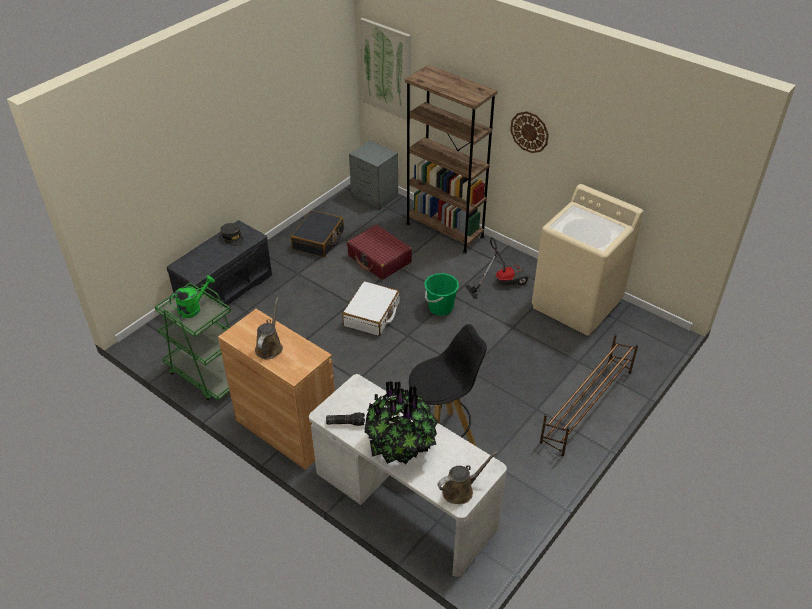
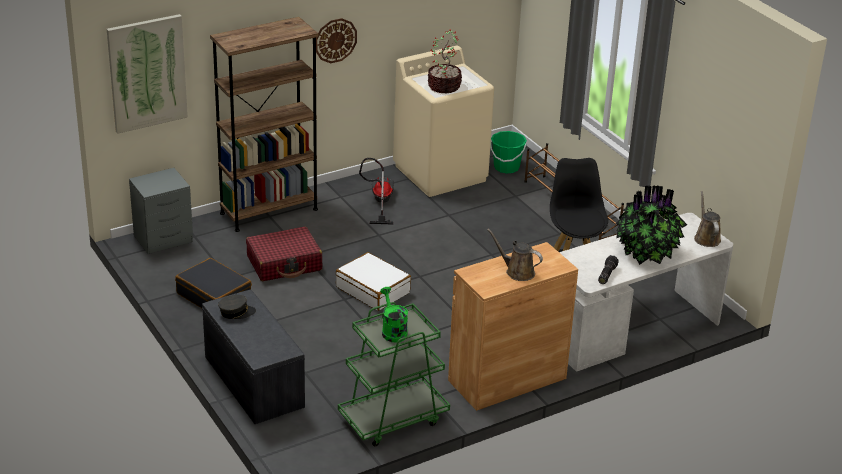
camera: 70 degrees left, 10 degrees down
(440, 307) = (391, 246): green bucket -> green bucket (506, 167)
(575, 226) = (444, 86): none -> potted plant

